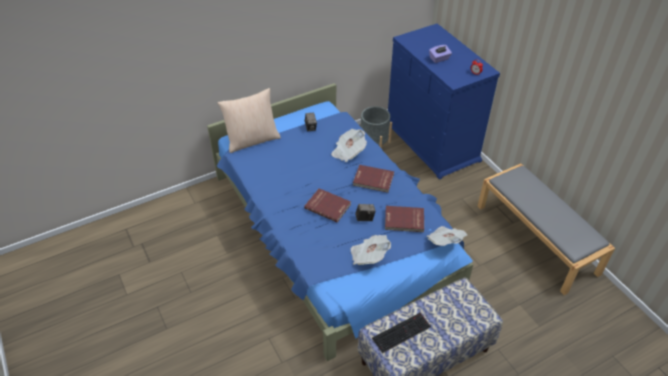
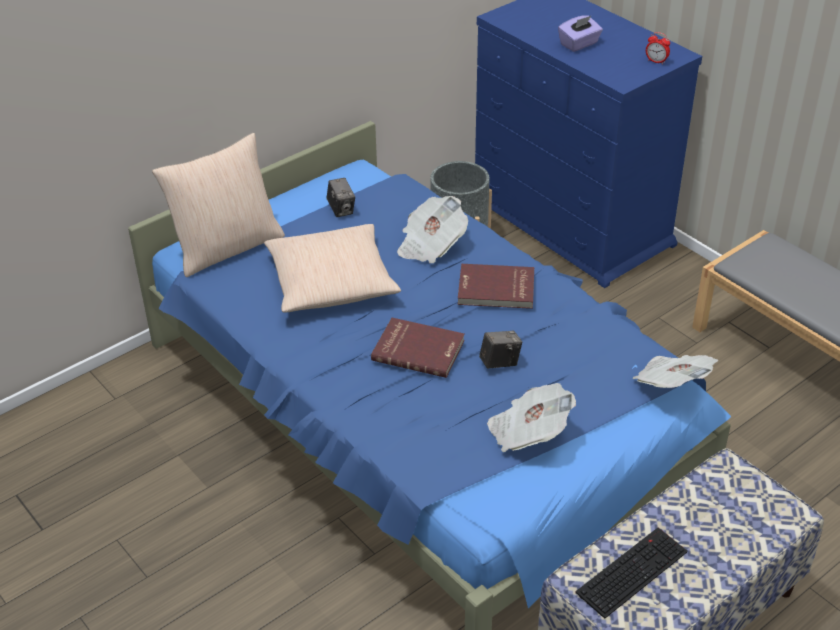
camera: 10 degrees left, 5 degrees down
(296, 165) = (331, 282): none -> beige pillow
(404, 220) = (580, 356): red book -> none

